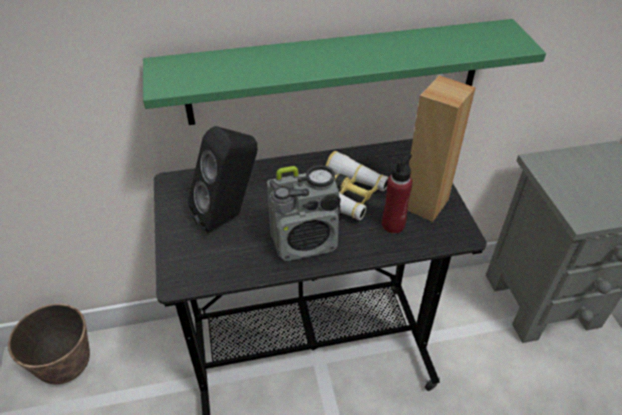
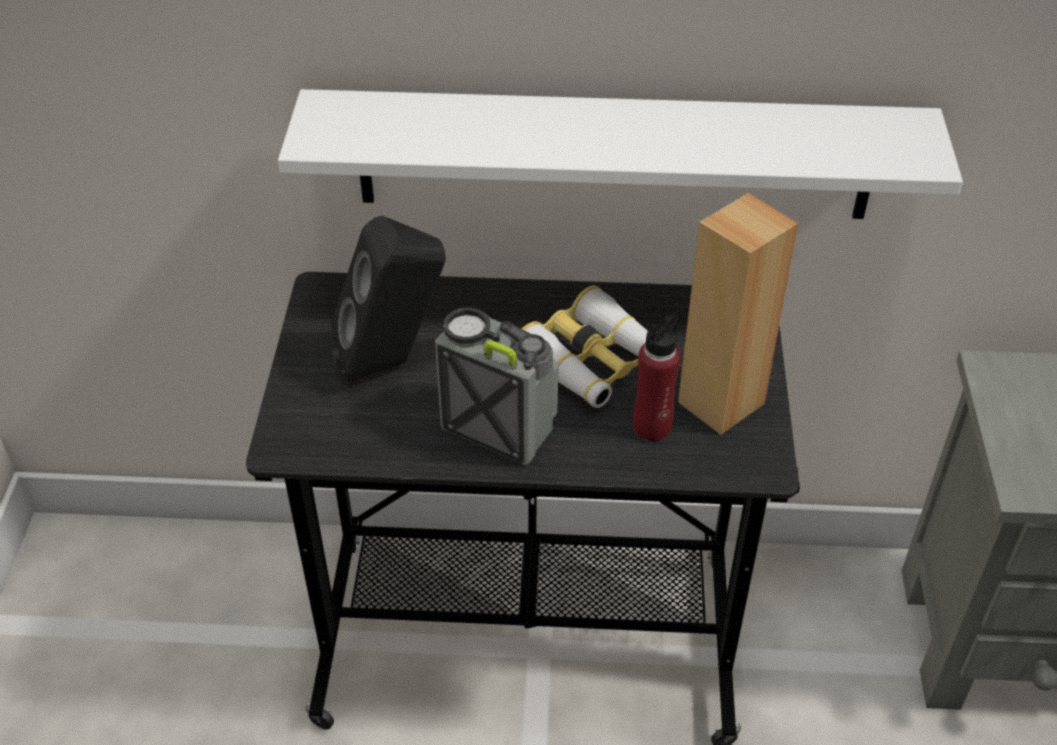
camera: 15 degrees right, 0 degrees up
(67, 368) = (122, 568): planter -> none
(305, 242) = (498, 426): radio -> radio turned 150 degrees counterclockwise
(335, 73) = (614, 155): green shelf -> white shelf

